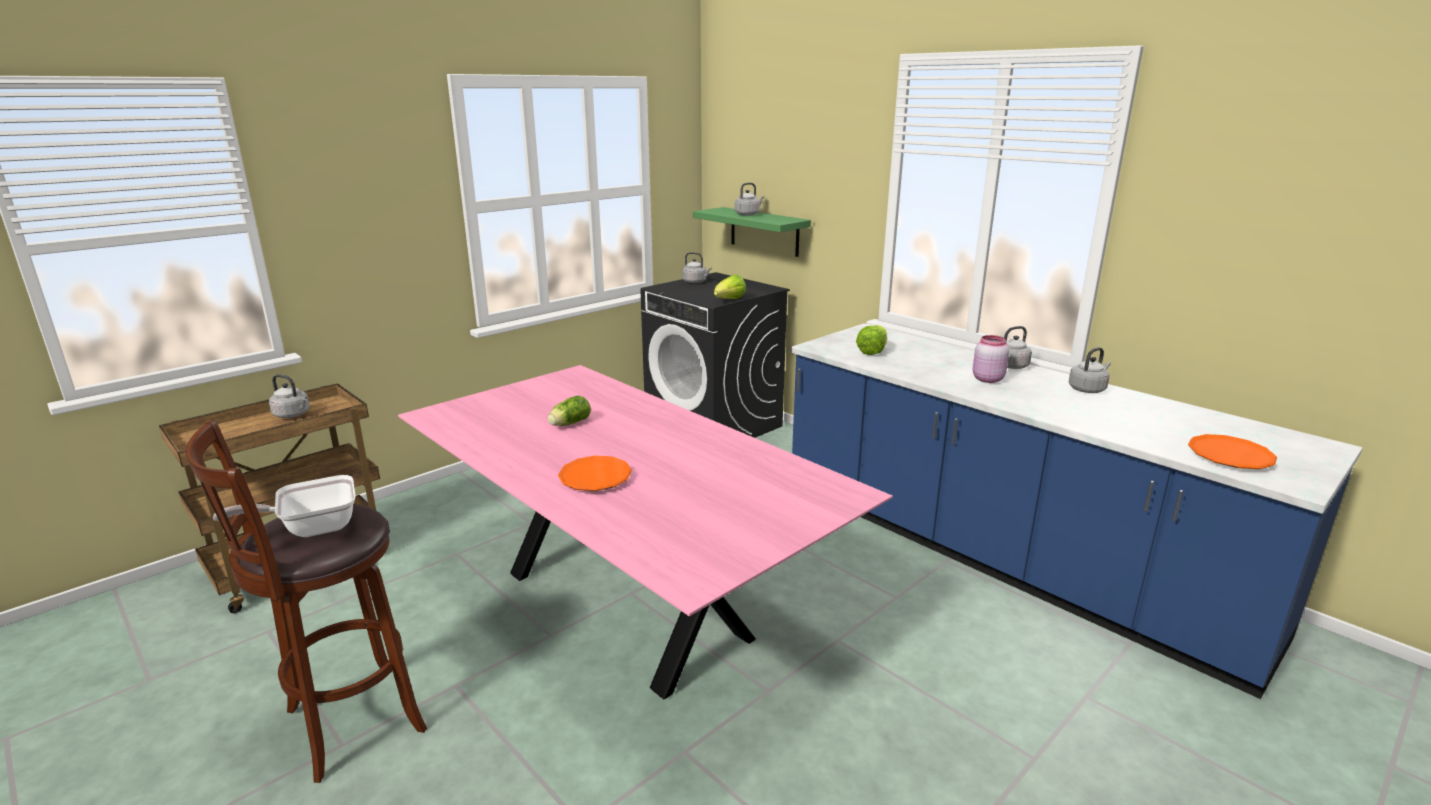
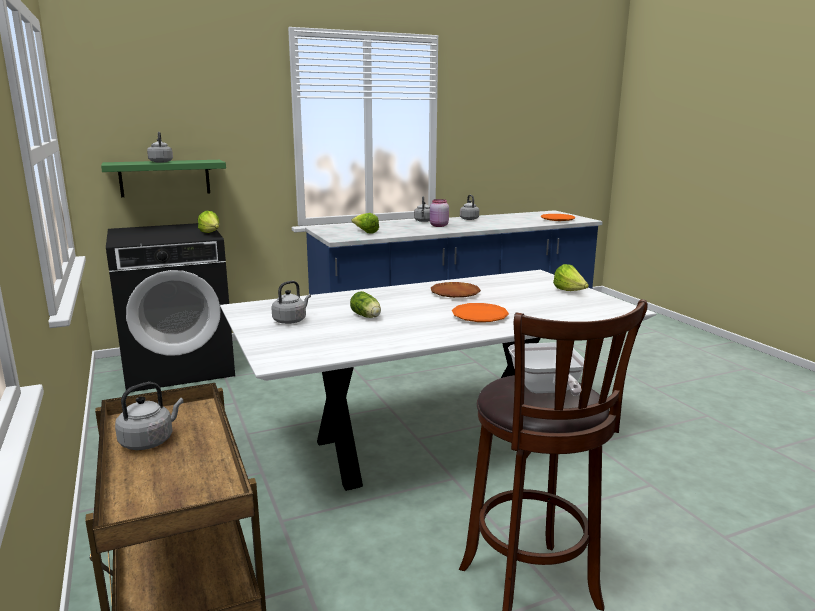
camera: 70 degrees left, 5 degrees down
(626, 605) = (432, 442): pink dining table -> white dining table
(690, 452) = (455, 293): none -> brown plate
(695, 282) = (129, 234): grey kettle -> grey kettle (291, 320)
(762, 529) = (570, 292): none -> lettuce

